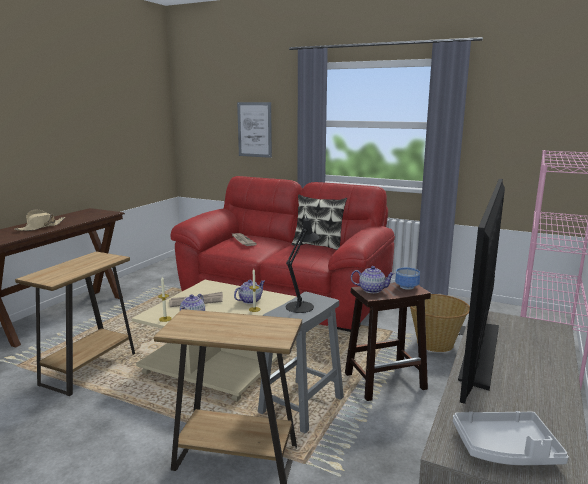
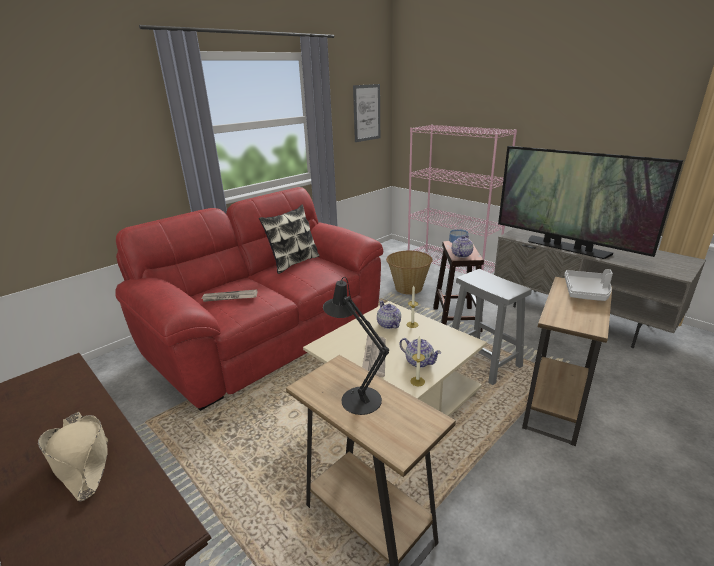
camera: 70 degrees left, 10 degrees up
(254, 129) = (92, 155): picture -> picture (366, 113)
(301, 305) = (489, 282): black table lamp -> black table lamp (357, 397)
(506, 449) = (670, 263): grey tray -> grey tray (586, 292)

